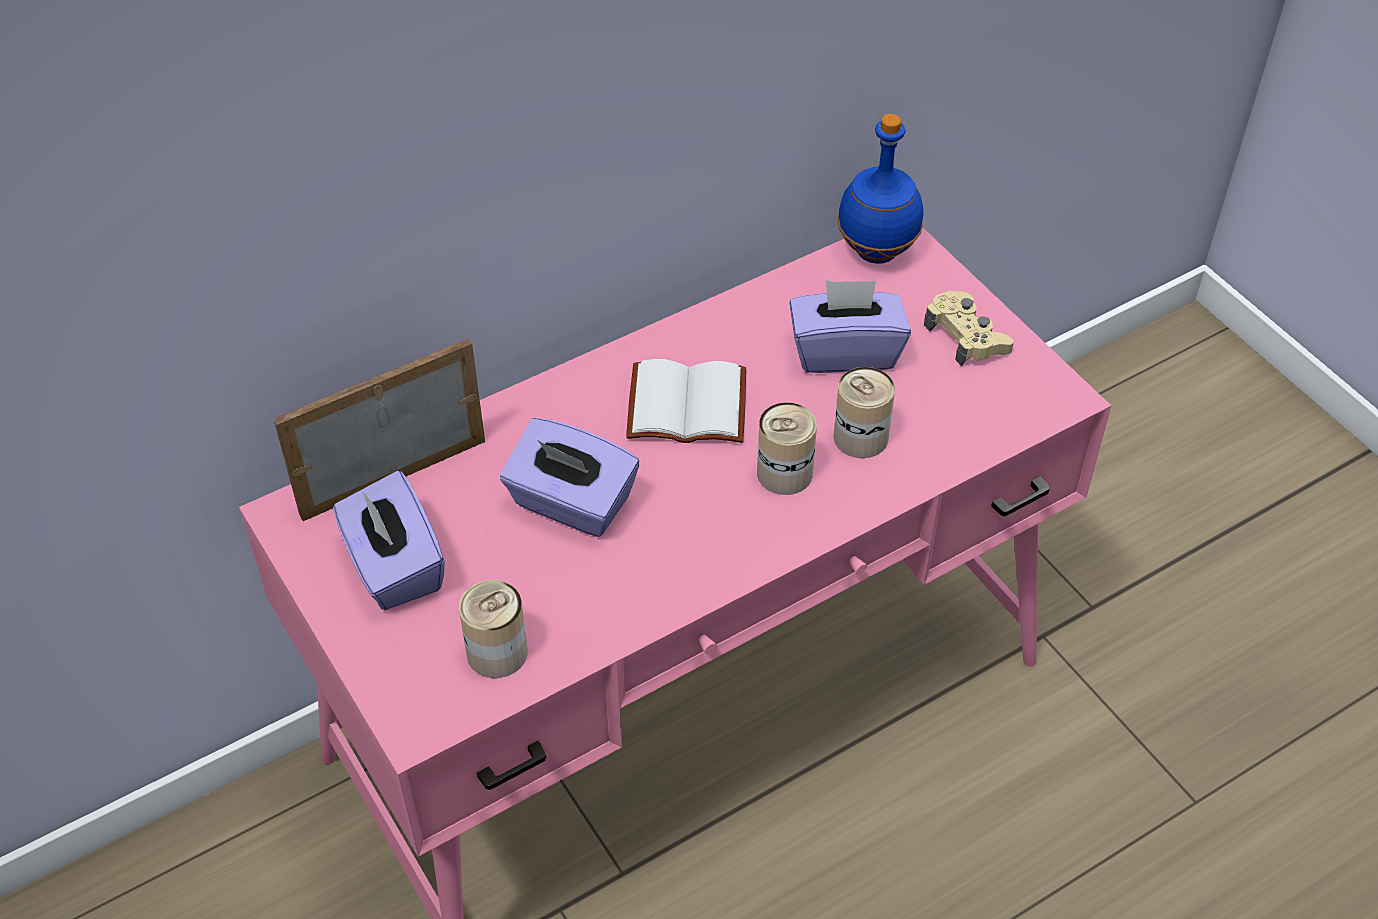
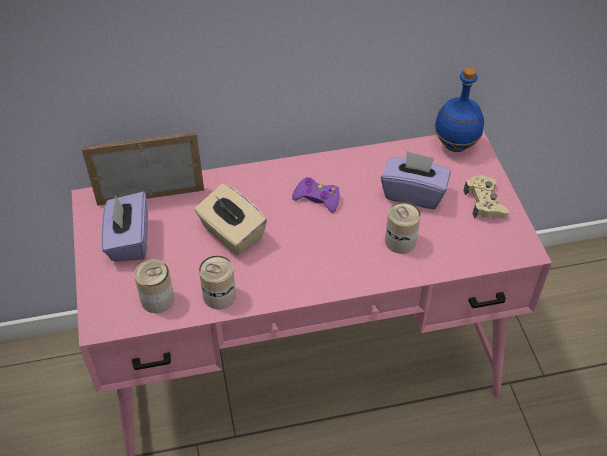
camera: 20 degrees right, 0 degrees up
(571, 503) = (231, 233): purple tissue box -> beige tissue box
(689, 403) = (317, 198): white book -> purple game controller
(784, 473) = (350, 249): can -> can (219, 295)

